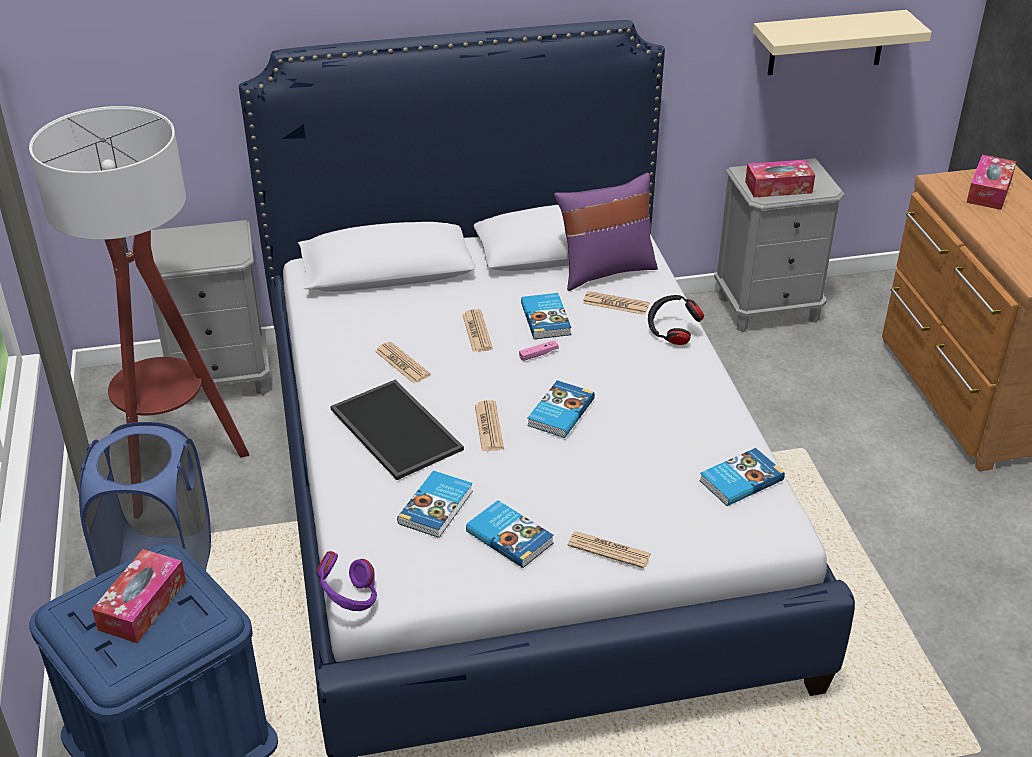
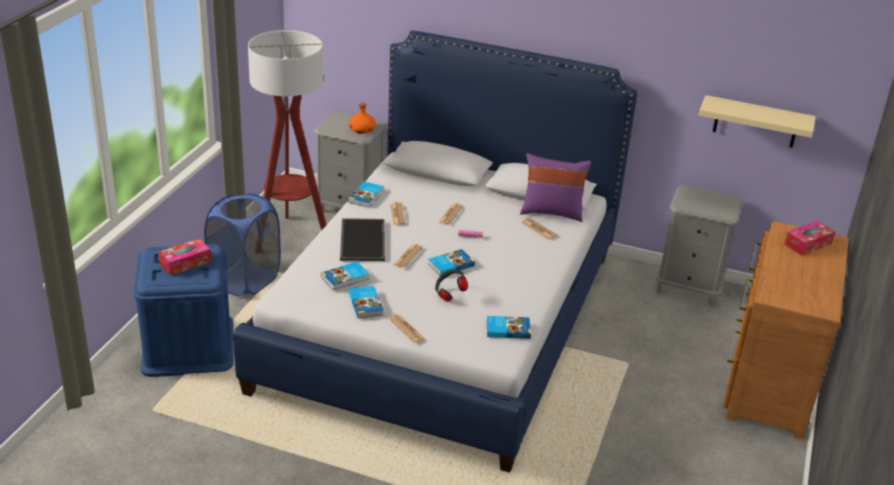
camera: 30 degrees right, 5 degrees down
(222, 244) = (362, 129): none -> orange bottle
(349, 600) = (269, 297): purple headphones -> none
(547, 319) = (493, 222): book -> book (367, 196)
(672, 333) = (553, 253): black headphones -> black headphones (449, 294)
(778, 187) = (697, 204): tissue box -> none

